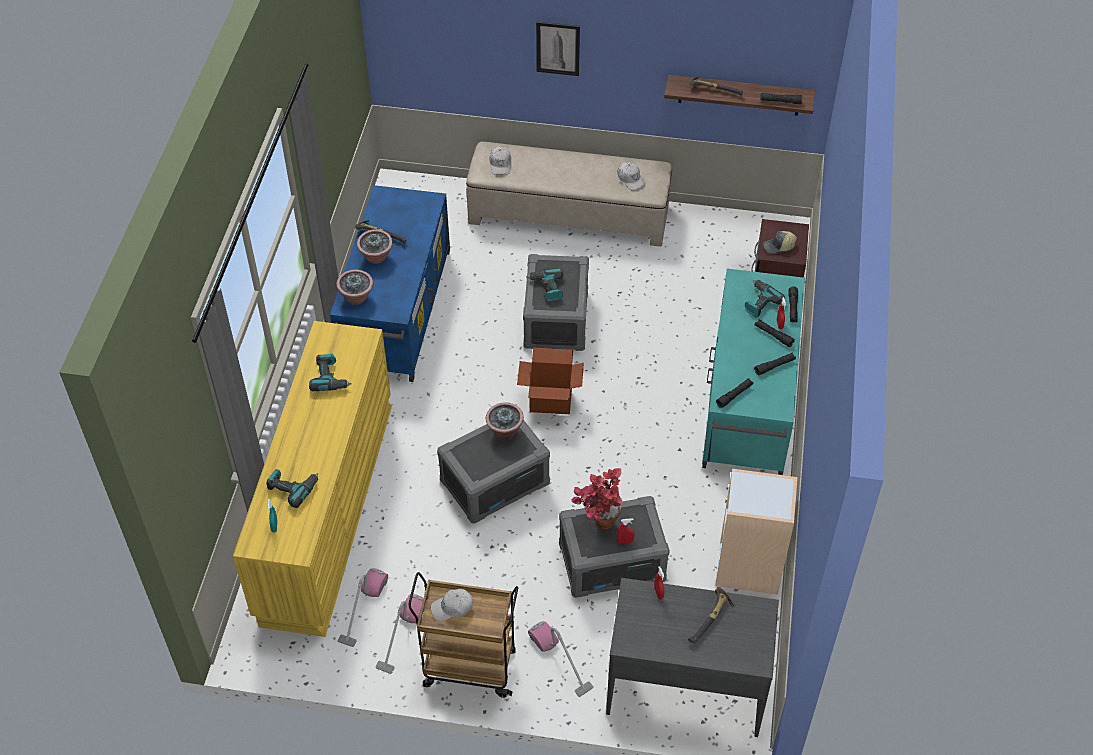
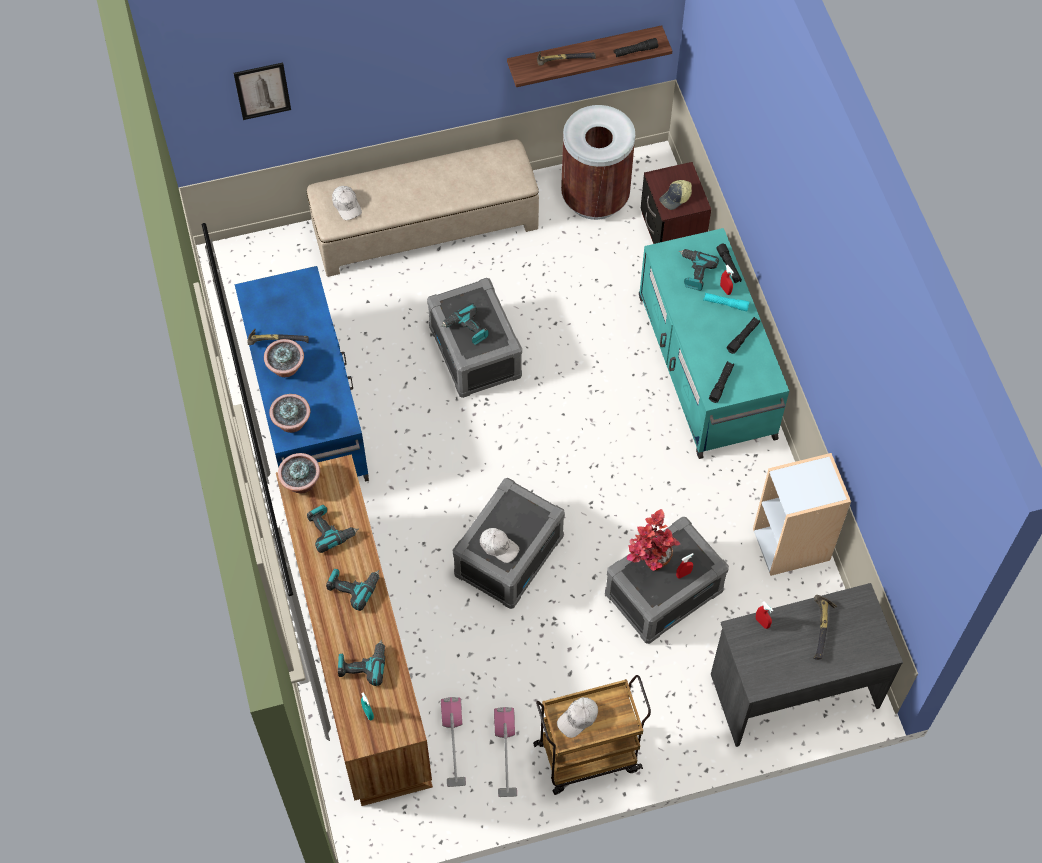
camera: 25 degrees left, 10 degrees up
(322, 427) = (353, 587): none -> power drill
(325, 510) = (358, 655): yellow dresser -> brown dresser
(504, 431) = (509, 505): potted plant -> potted plant (301, 483)
(550, 401) = (517, 445): cardboard box -> none
(558, 48) = (384, 70): picture -> picture (262, 90)
(560, 660) = (667, 712): vacuum cleaner -> none
(630, 179) = (490, 173): white cap -> white cap (499, 546)
(723, 239) = (595, 197): none -> brown trash can
(773, 335) = (725, 304): black flashlight -> turquoise flashlight

